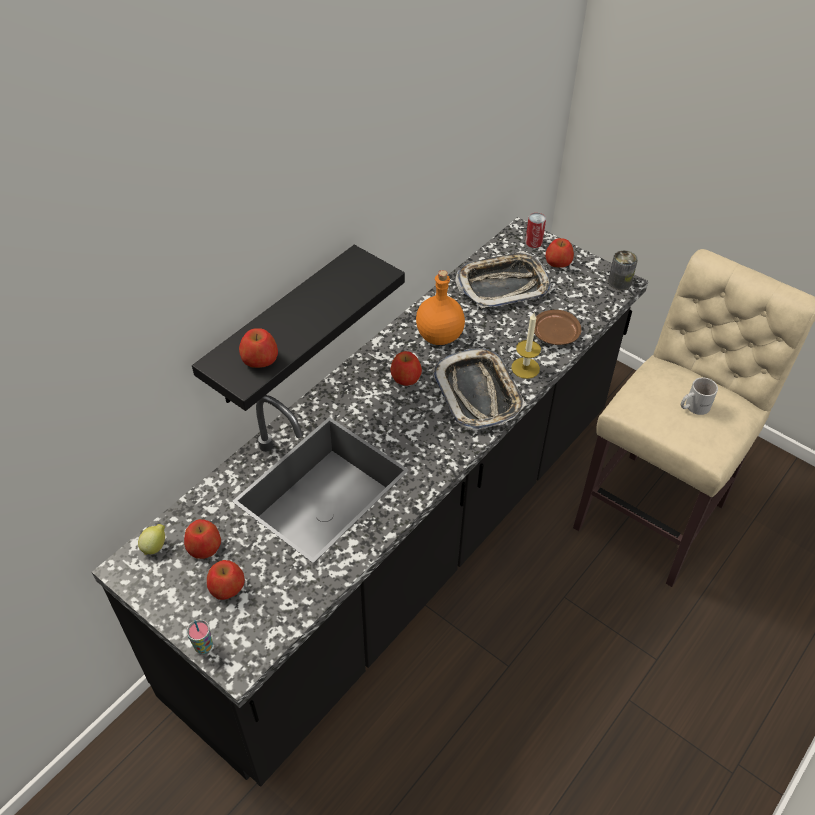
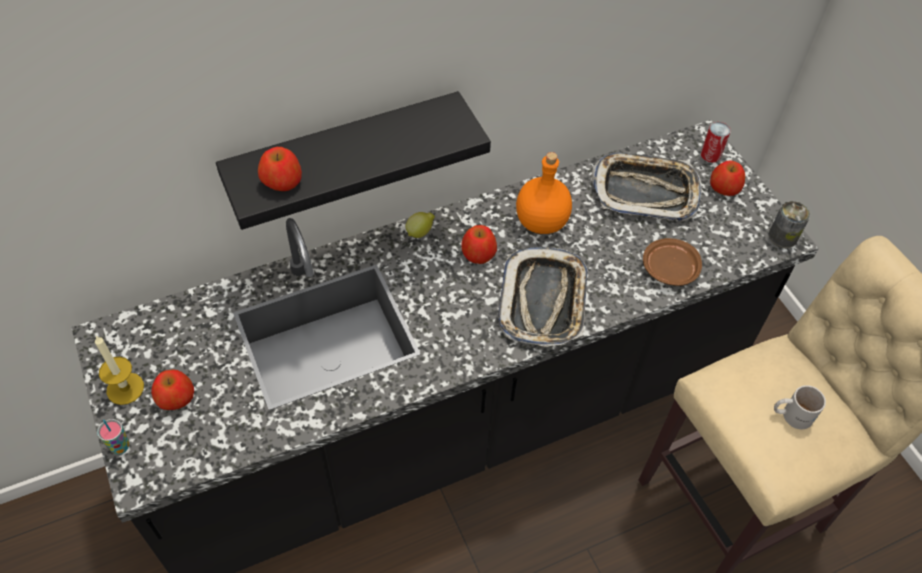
camera: 25 degrees right, 5 degrees up
(155, 546) = (139, 327): lemon -> lemon (420, 232)
(204, 547) = (180, 348): apple -> none
(525, 368) = (612, 293): candle -> candle (125, 388)

